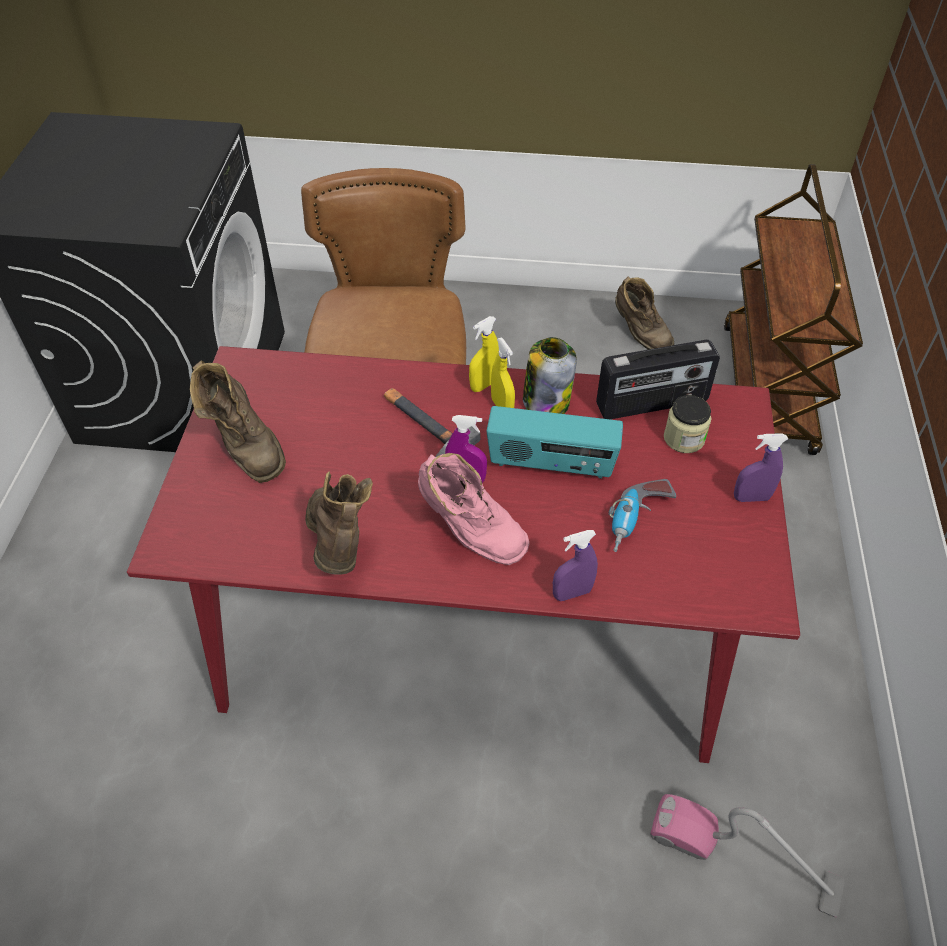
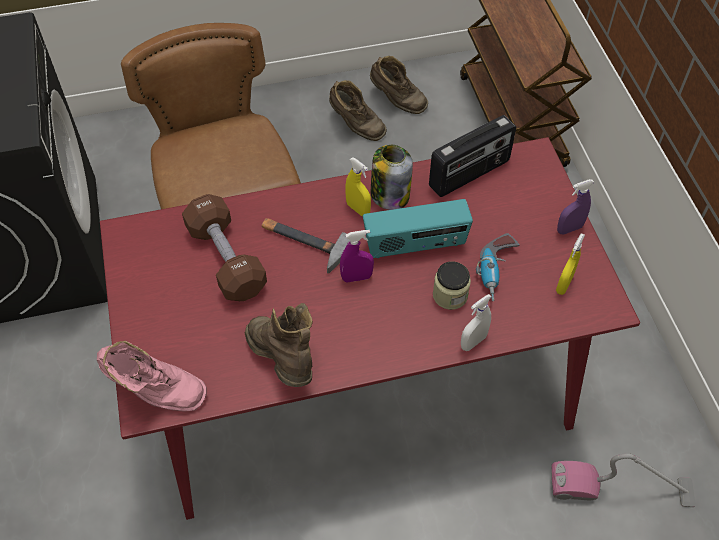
camera: 20 degrees left, 5 degrees up
(245, 446) = (167, 302): brown boot -> brown boot (355, 126)
(330, 420) = (226, 259): none -> brown dumbbell
(469, 532) = (378, 318): pink boot -> pink boot (155, 392)
(484, 384) = (336, 194): yellow spray bottle -> yellow spray bottle (564, 284)
(572, 593) = (473, 342): purple spray bottle -> white spray bottle
(684, 438) = (504, 196): jar -> jar (450, 295)

